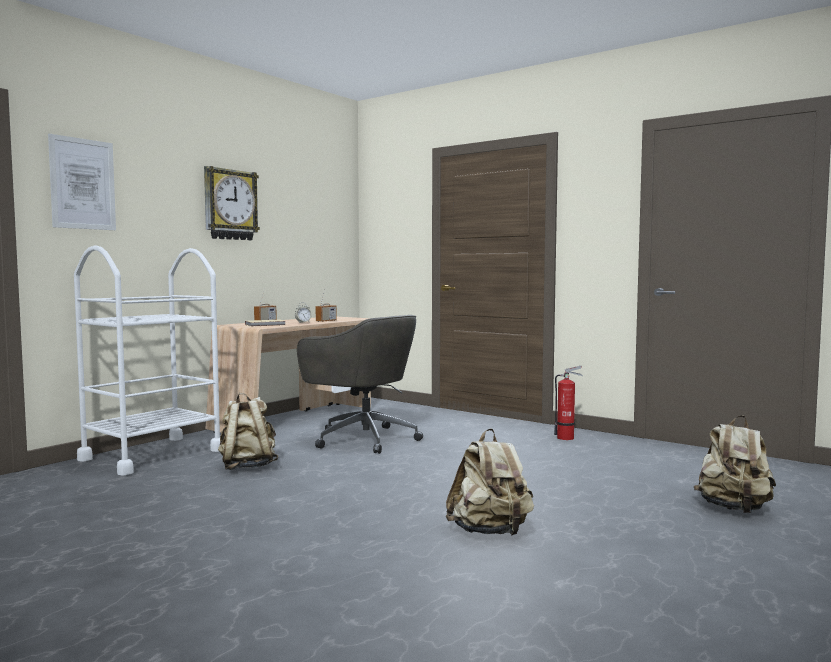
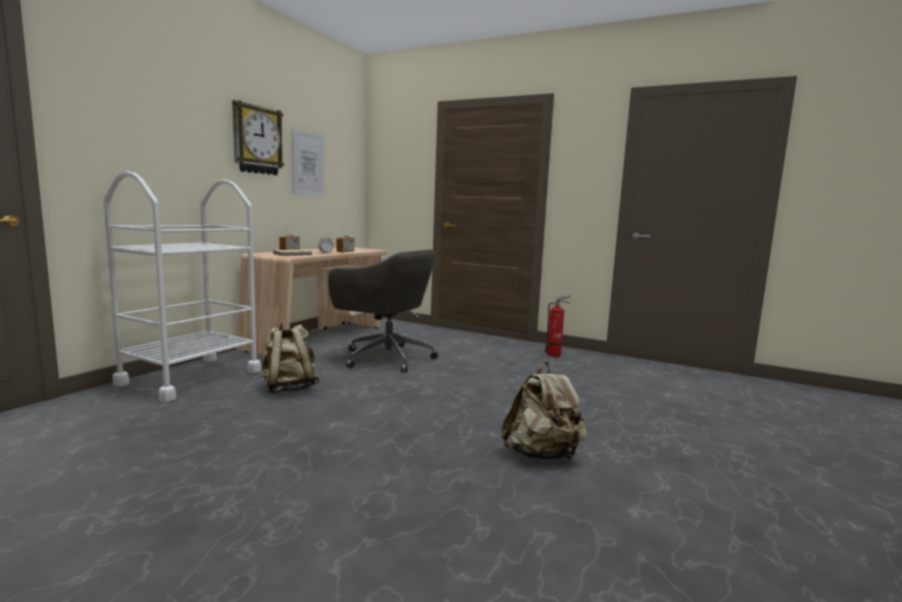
camera: 10 degrees left, 5 degrees up
(82, 184) = (109, 106): picture -> picture (308, 164)
(734, 509) = (724, 422): beige backpack -> none

